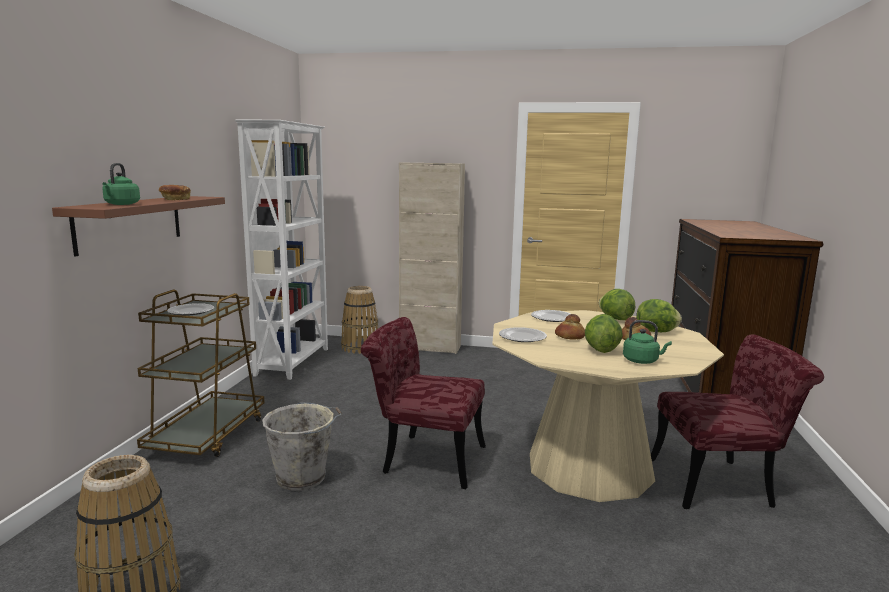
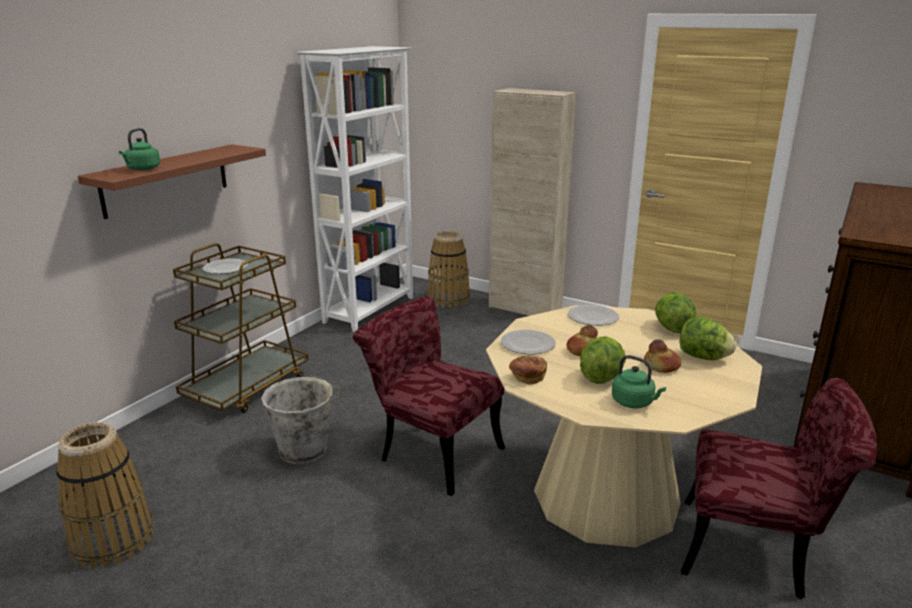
camera: 20 degrees right, 10 degrees up
(175, 199) = (207, 156): bread -> bread (527, 377)

